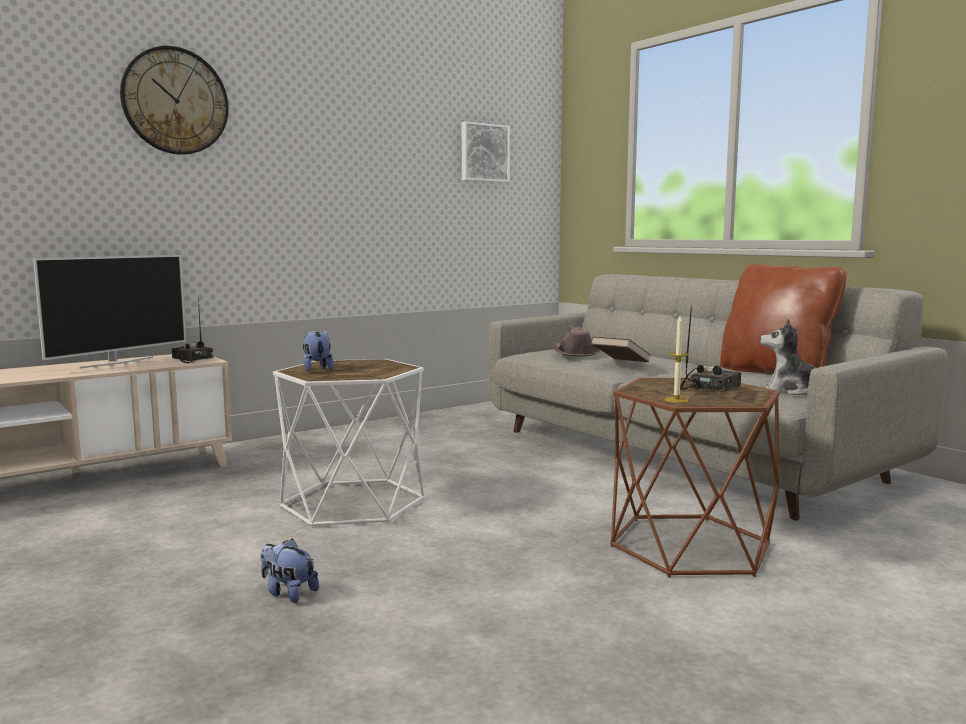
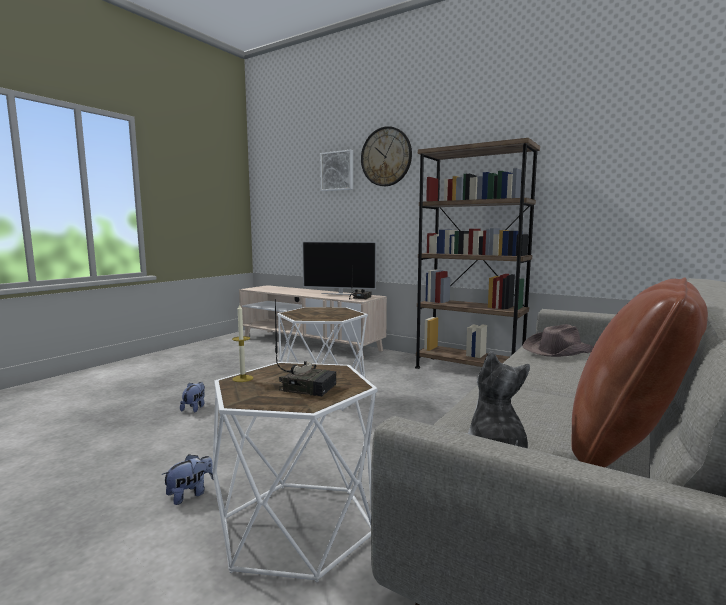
camera: 70 degrees right, 0 degrees up
(316, 369) = (315, 310): plush toy -> plush toy (190, 494)
(366, 430) = (468, 370): none -> brown bookcase
(484, 153) = (635, 151): picture -> picture (337, 171)
(620, 363) = (533, 369): brown book -> none
(690, 545) = (297, 527): brown side table -> white side table

